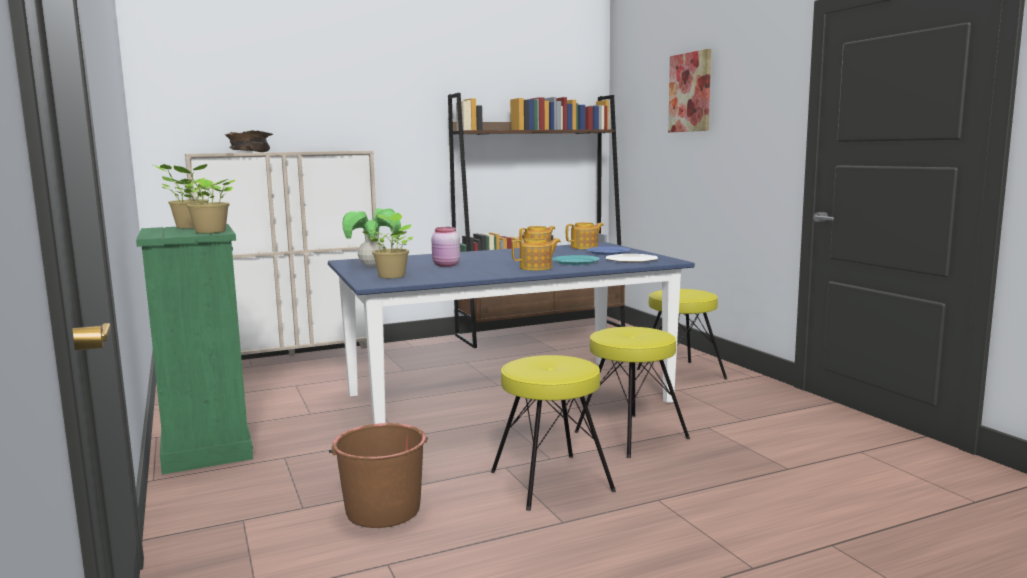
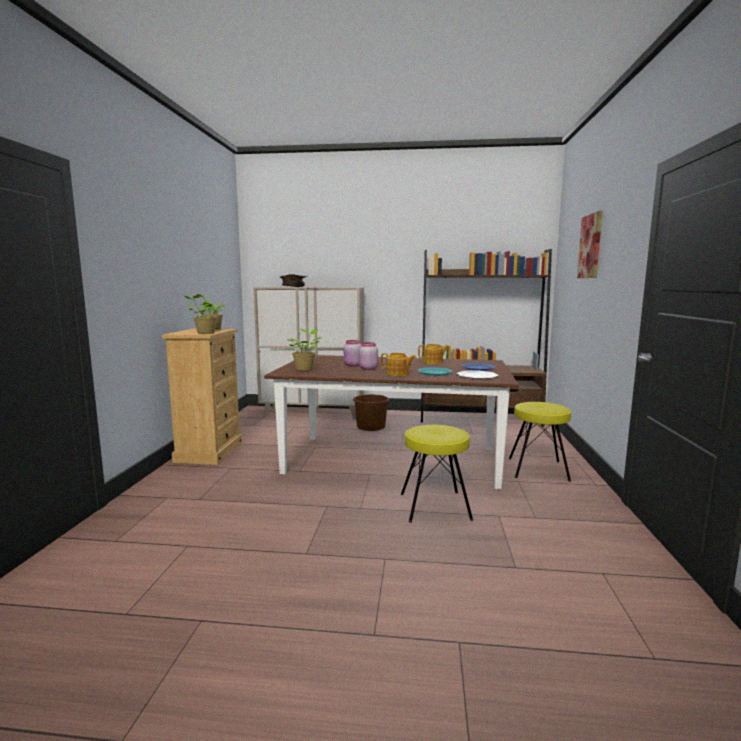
camera: 30 degrees right, 0 degrees up
(205, 446) = (209, 452): green dresser -> beige dresser
(373, 266) = (314, 361): potted plant -> none
(383, 510) = (229, 513): brown bucket -> brown bucket (371, 426)
(479, 266) = (367, 368): none -> pink jar
(507, 398) = (392, 460): blue dining table -> brown dining table
(550, 481) = (338, 523): yellow stool -> none
(585, 247) = (474, 362): teapot -> none

